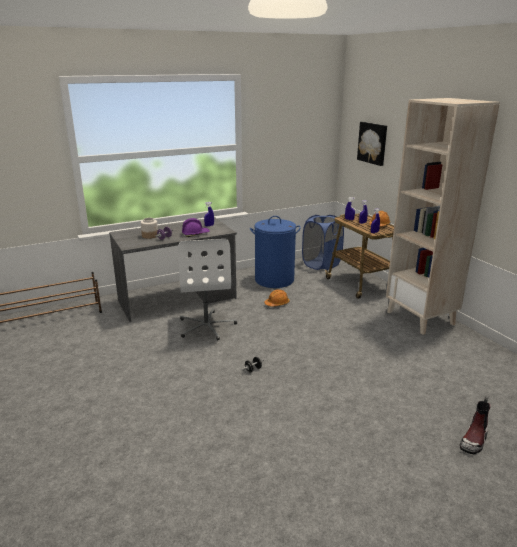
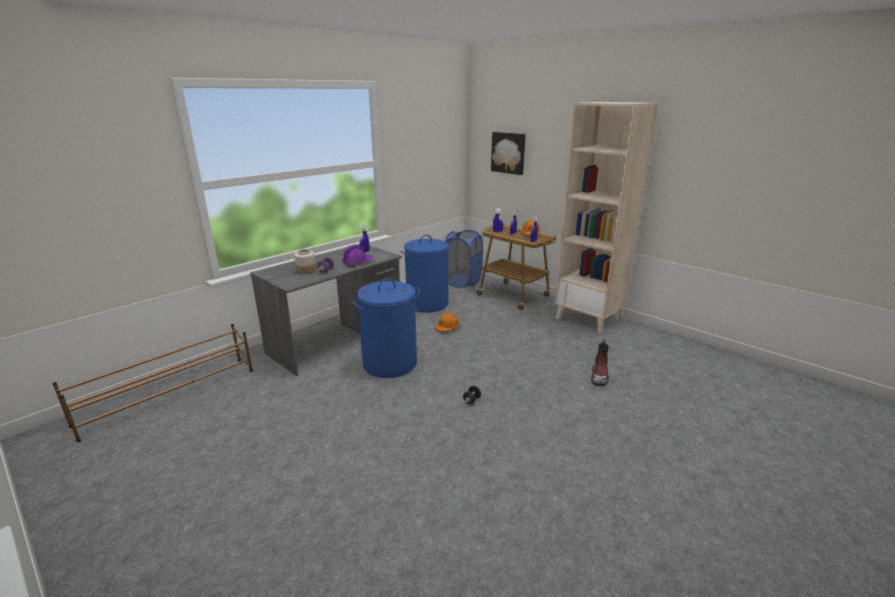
camera: 20 degrees left, 0 degrees up
(207, 326) = (390, 364): white office chair -> blue laundry basket
(474, 440) = (713, 423): boot -> boot (599, 376)

